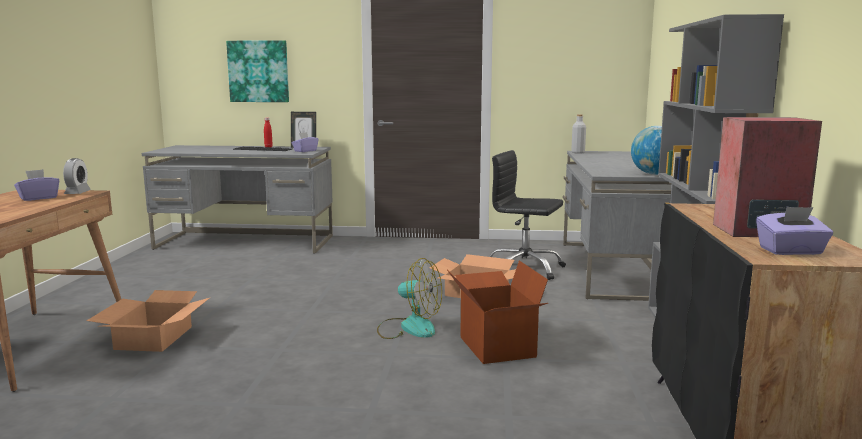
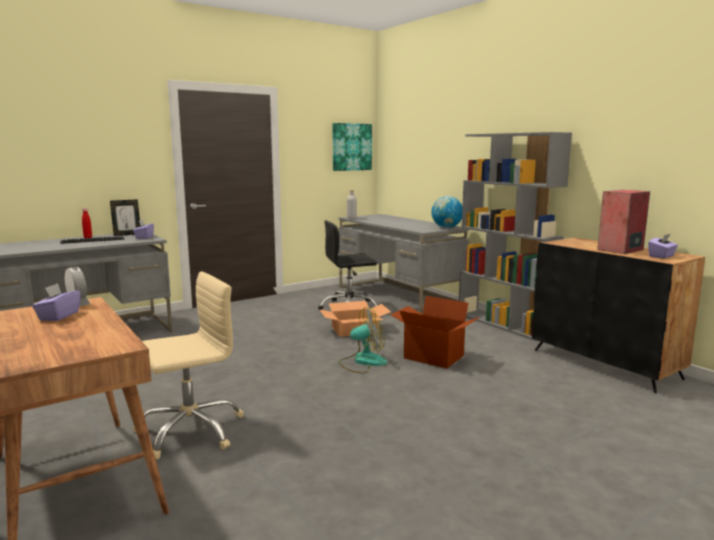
camera: 40 degrees left, 0 degrees up
(153, 338) = (190, 430): cardboard box -> beige office chair
(258, 71) = (64, 161): picture -> picture (351, 147)

